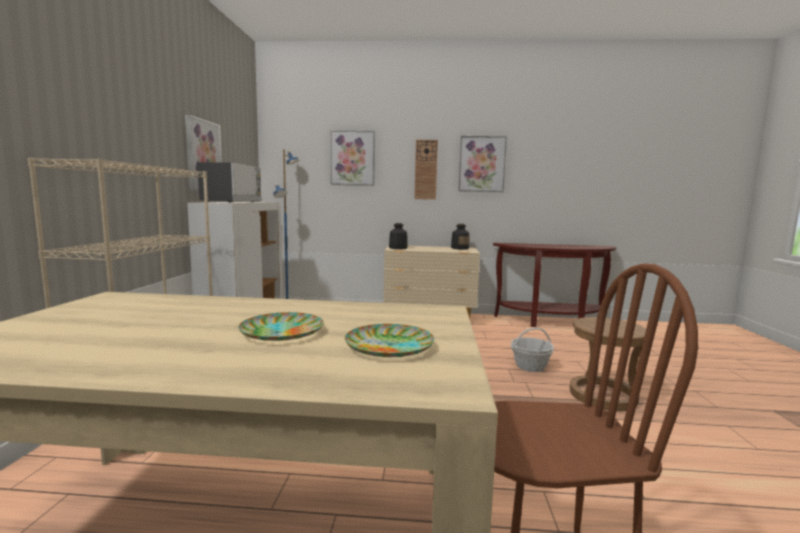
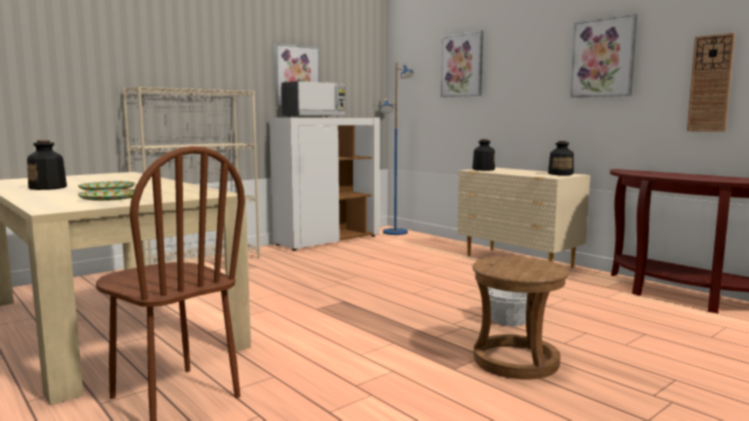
camera: 45 degrees right, 0 degrees up
(155, 350) = (48, 188): none -> bottle
(426, 169) = (535, 72): wall clock -> wall clock (710, 83)

